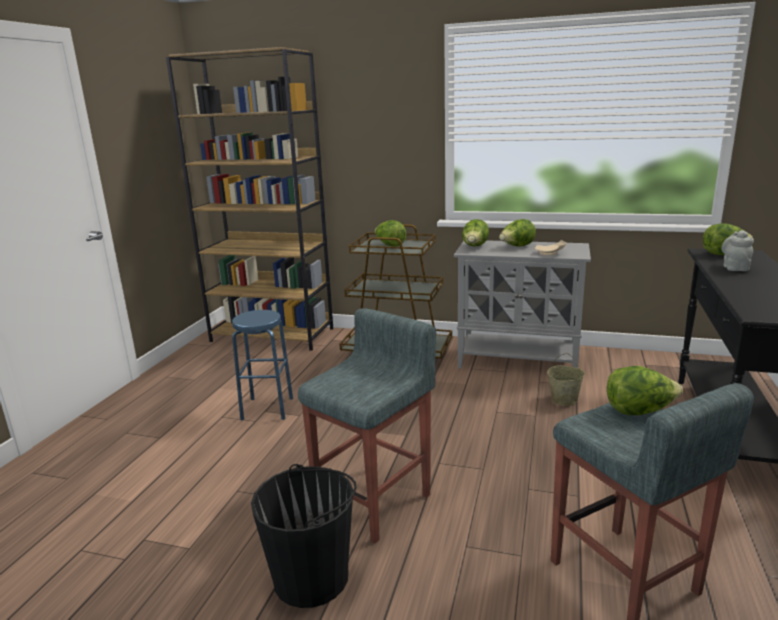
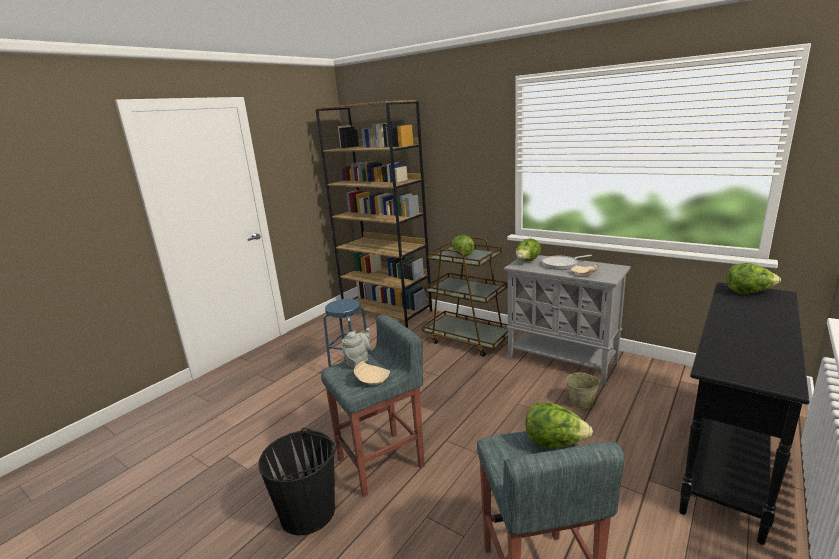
camera: 20 degrees right, 0 degrees up
(379, 386) = (372, 379): none -> beige plate
(516, 247) = (562, 264): lettuce -> frying pan
(734, 267) = (744, 310): grey teapot -> grey teapot (358, 361)

